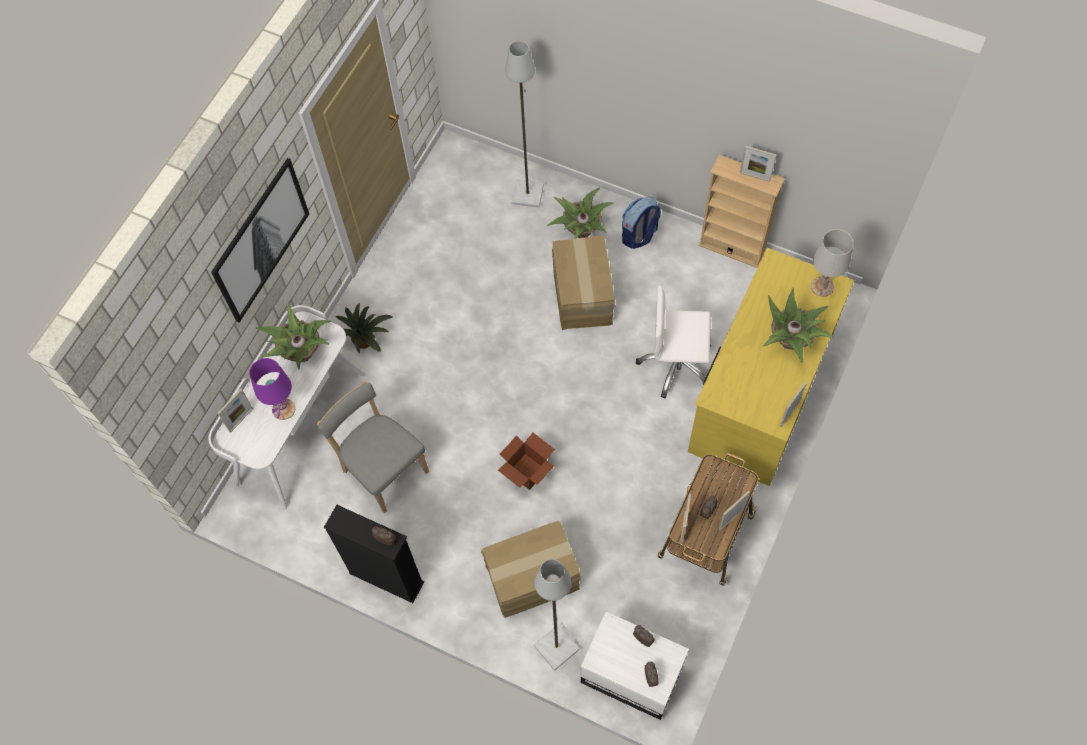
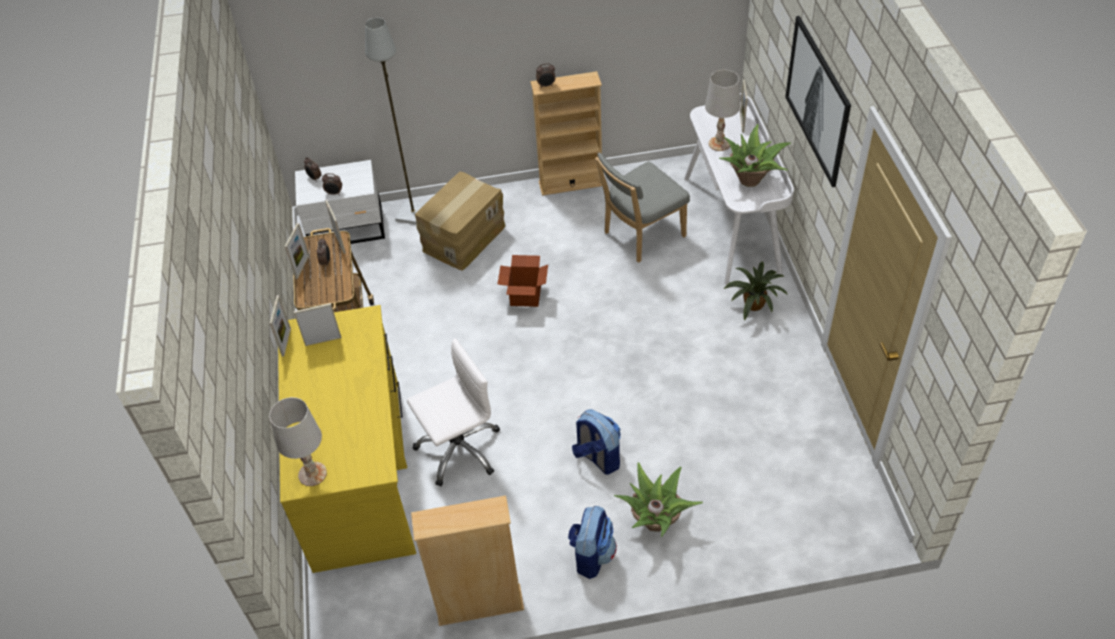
camera: 145 degrees right, 15 degrees down
(283, 409) = (719, 144): purple table lamp -> white table lamp
(382, 469) = (641, 236): grey chair -> grey chair turned 135 degrees clockwise
(386, 578) = (571, 183): black bookcase -> beige bookcase
(528, 194) = (747, 525): grey floor lamp -> none
(583, 295) = (597, 458): cardboard box -> backpack
(755, 176) = (450, 519): picture frame -> picture frame (323, 341)
(790, 341) = (318, 402): potted plant -> none

